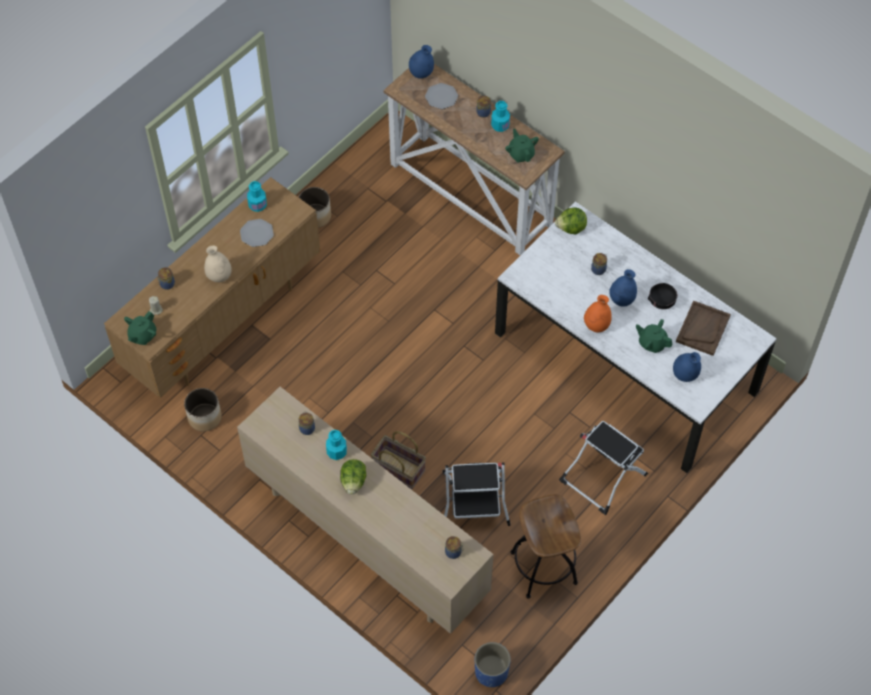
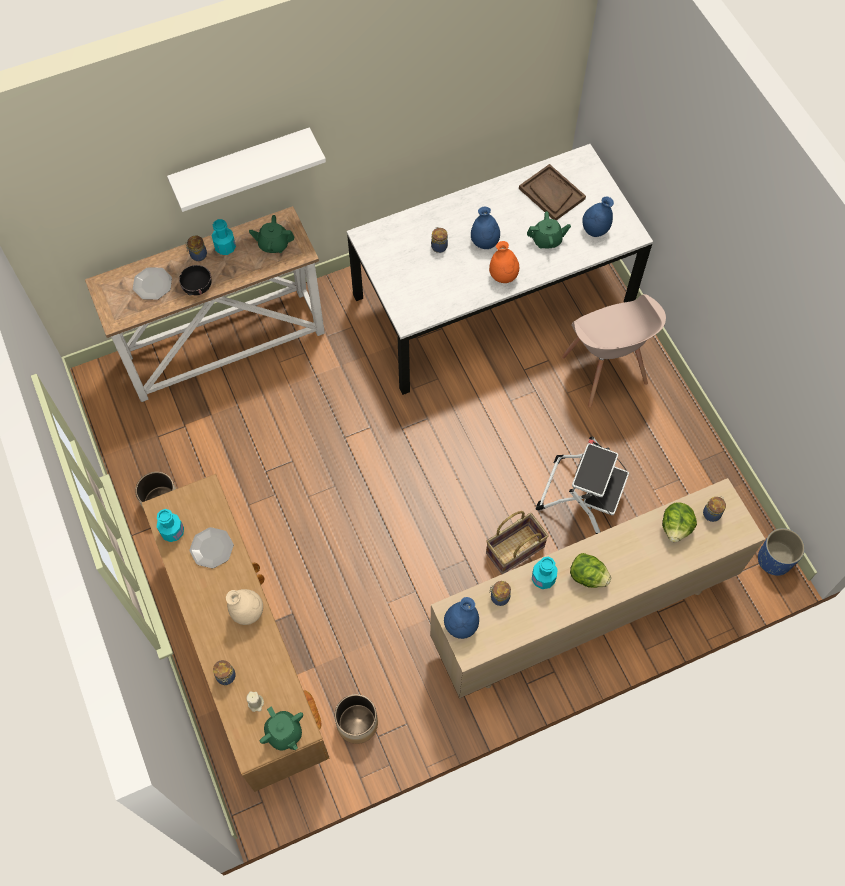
camera: 65 degrees left, 5 degrees up
(421, 73) = (108, 290): blue vase -> blue vase (461, 626)
(543, 85) = (241, 164): none -> white shelf
(543, 567) = (681, 465): brown stool -> none
(571, 228) = (377, 248): lettuce -> lettuce (676, 527)
(603, 474) = (604, 371): step ladder -> beige chair
(652, 343) = (547, 240): green teapot -> green teapot turned 150 degrees counterclockwise
(662, 301) = (503, 211): black bowl -> black bowl (197, 286)

